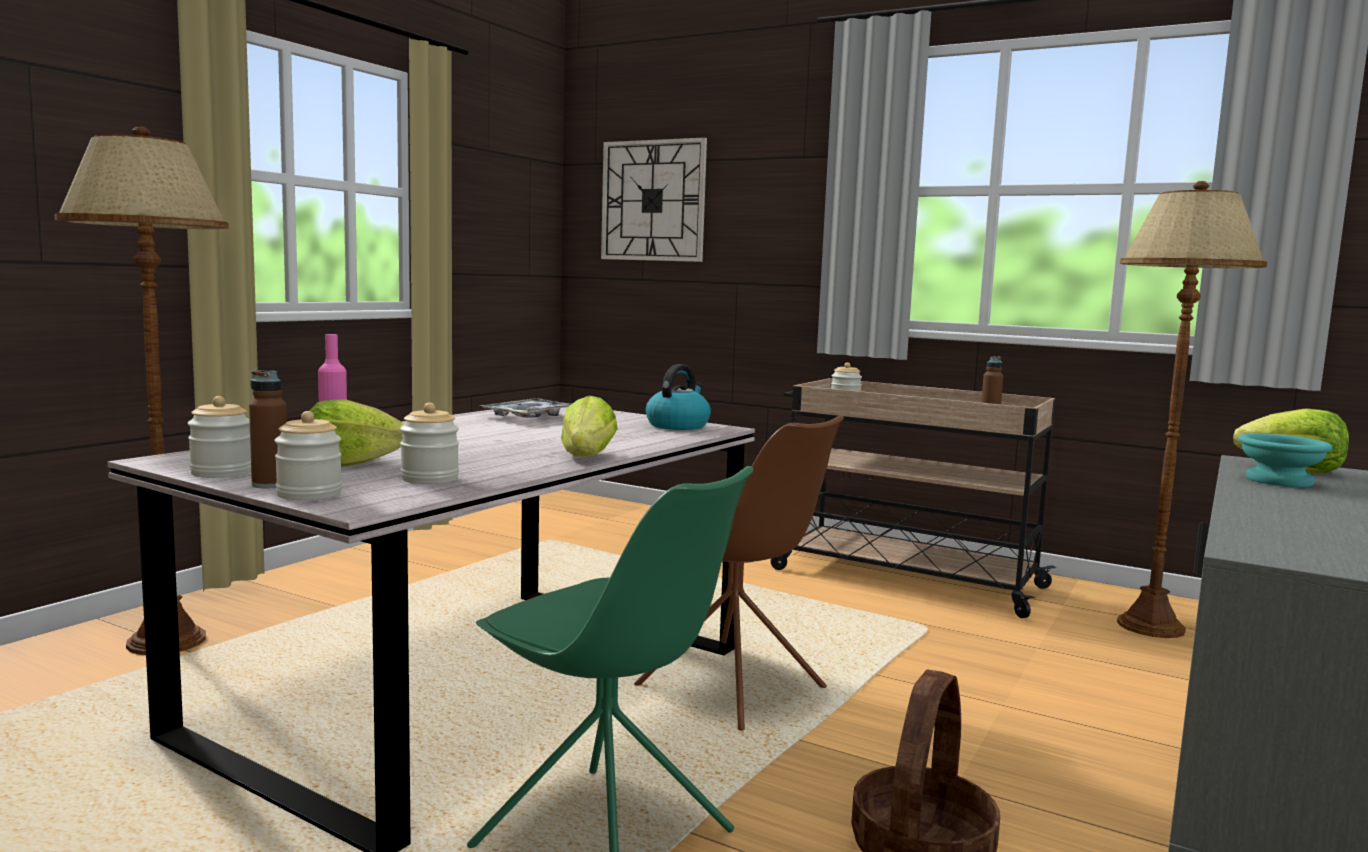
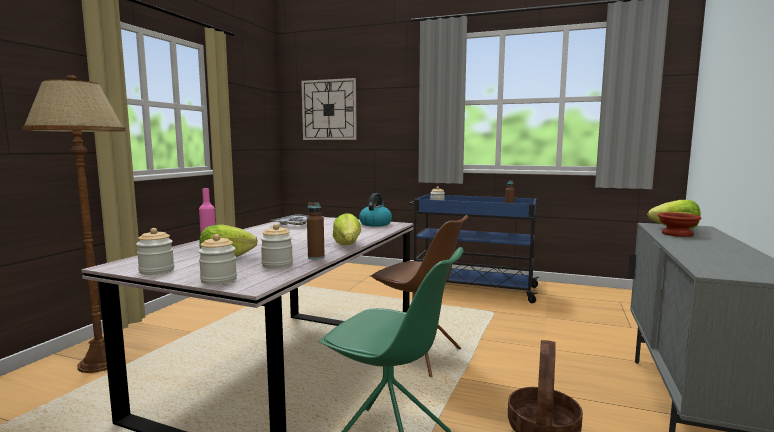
camera: 10 degrees left, 0 degrees up
(270, 485) = (191, 276): brown bottle -> brown bottle (316, 257)
(904, 578) = (471, 288): beige cart -> blue cart
(1149, 626) = (587, 301): brown floor lamp -> none
(1278, 481) = (676, 234): turquoise bowl -> brown bowl

